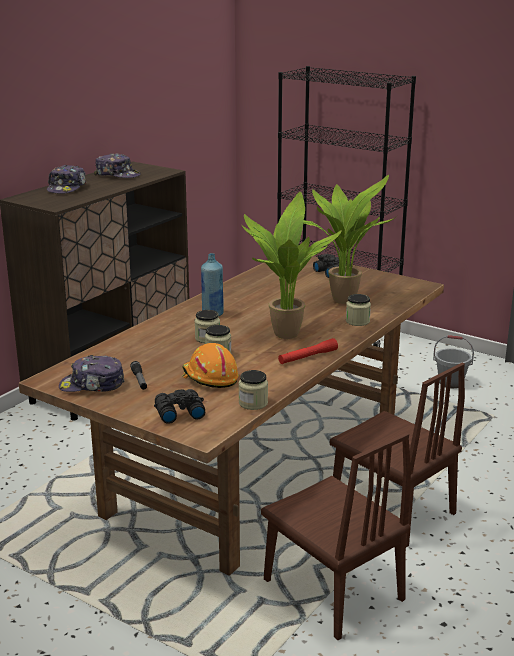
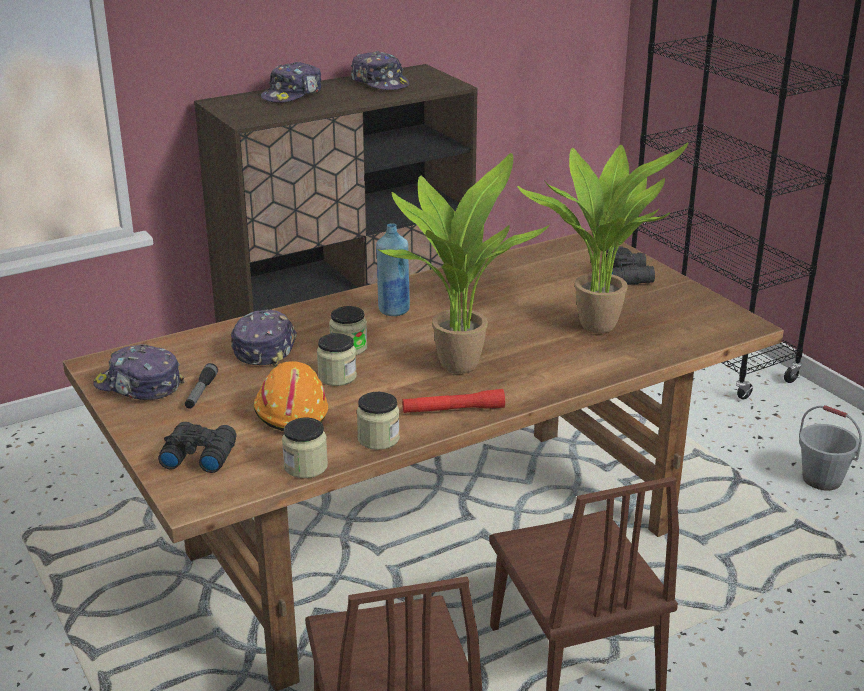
camera: 25 degrees right, 5 degrees up
(153, 348) = (265, 348): none -> cap
(357, 321) = (584, 366): jar -> jar (378, 439)

